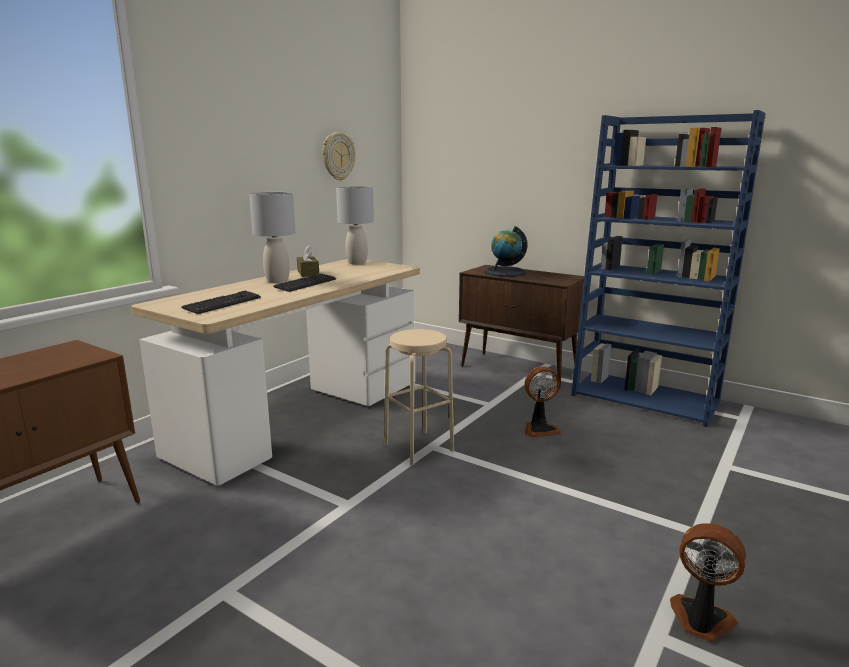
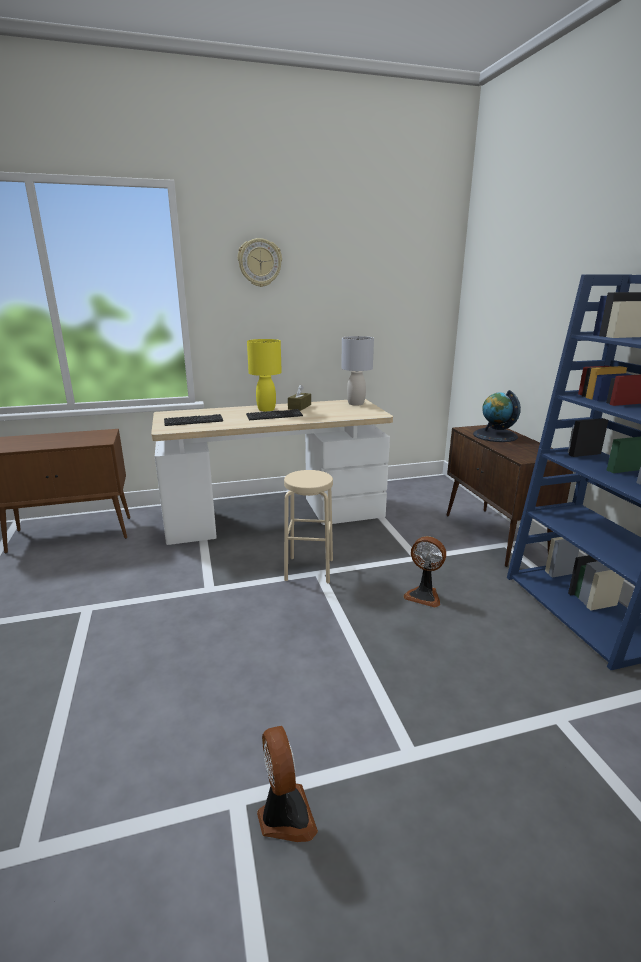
camera: 40 degrees right, 5 degrees up
(277, 280) = (266, 409): grey table lamp -> yellow table lamp
(338, 156) = (373, 307): wall clock -> wall clock (259, 263)

